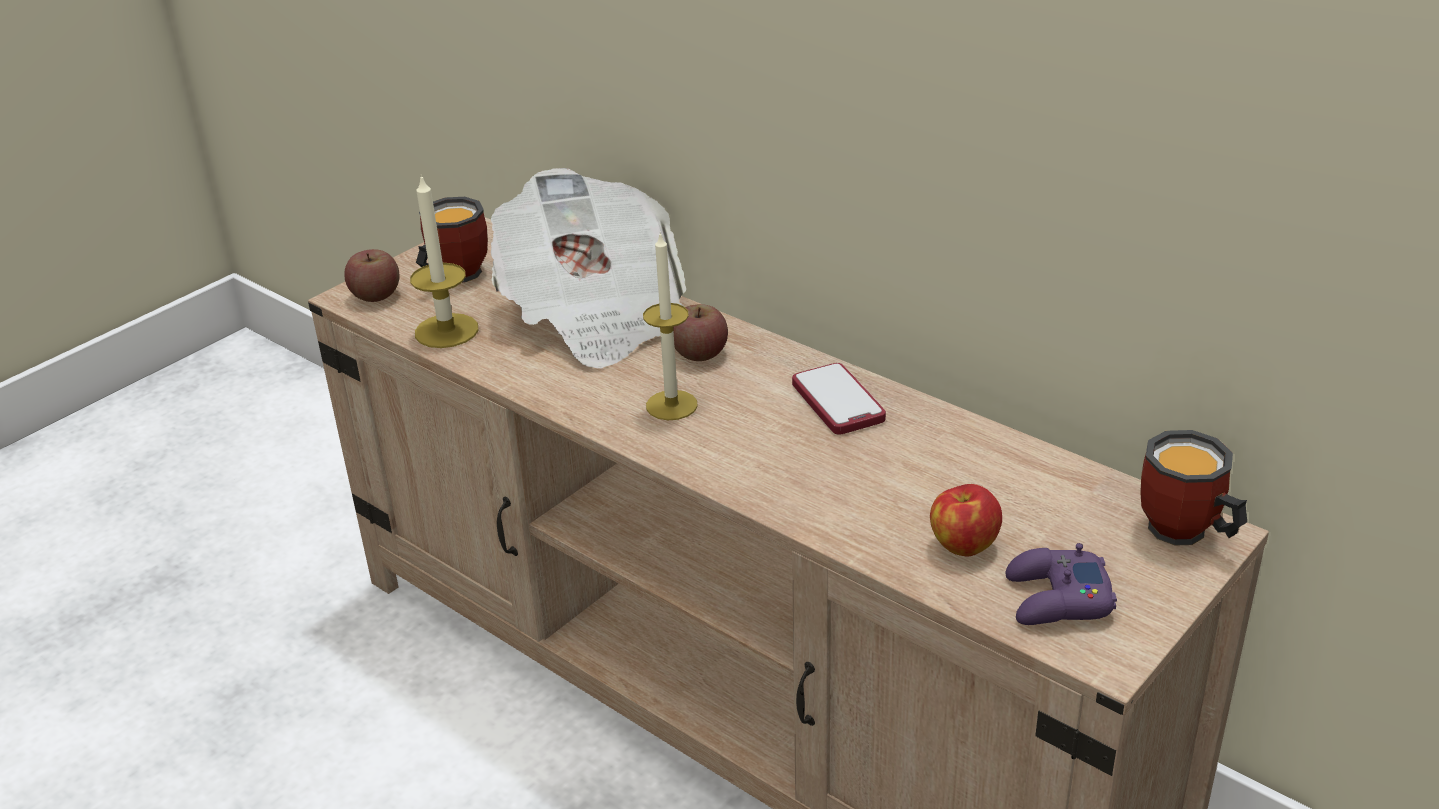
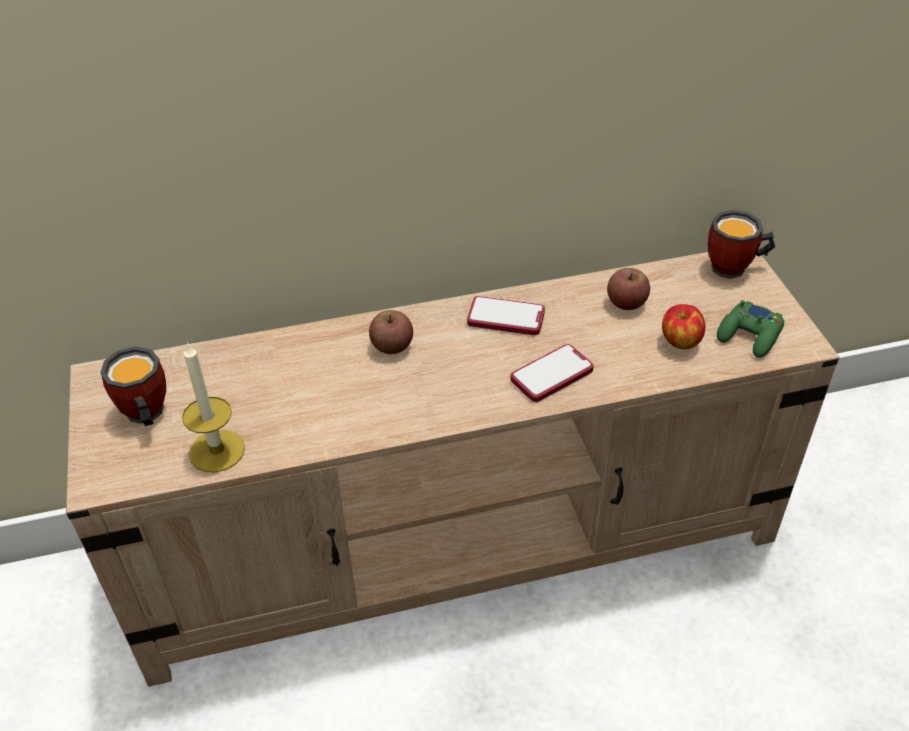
camera: 55 degrees left, 10 degrees up
(375, 295) = (115, 469): apple -> apple (626, 303)
(594, 314) = (287, 369): newspaper -> none
(671, 405) = (435, 385): candle -> none
(780, 472) = (551, 375): none -> phone
(1057, 599) = (750, 335): purple game controller -> green game controller

